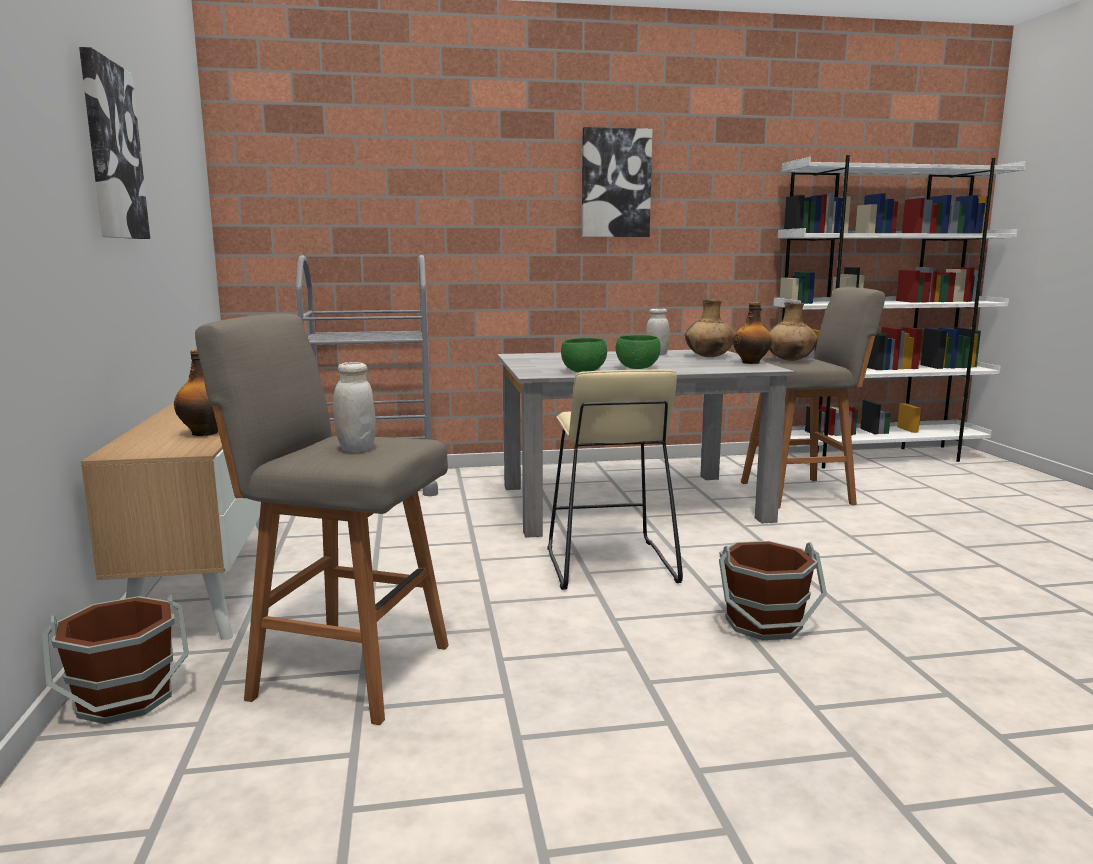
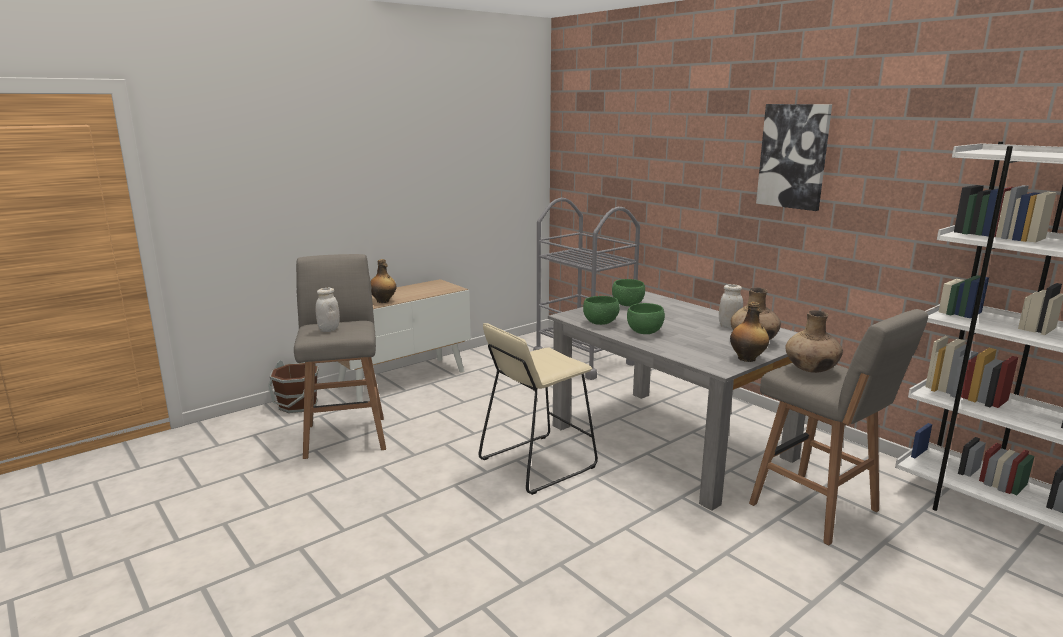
camera: 60 degrees right, 5 degrees up
(111, 151) = (394, 153): picture -> none
(535, 361) = (627, 305): none -> green bowl
(764, 624) = (492, 539): brown bucket -> none

